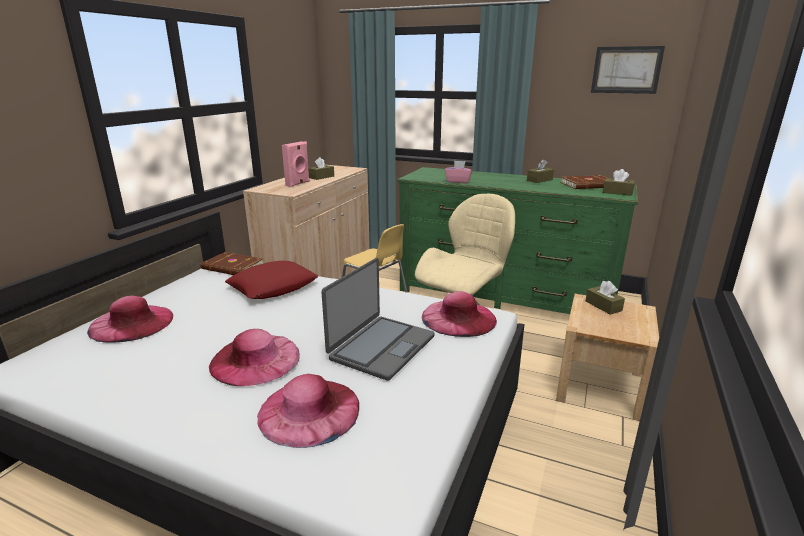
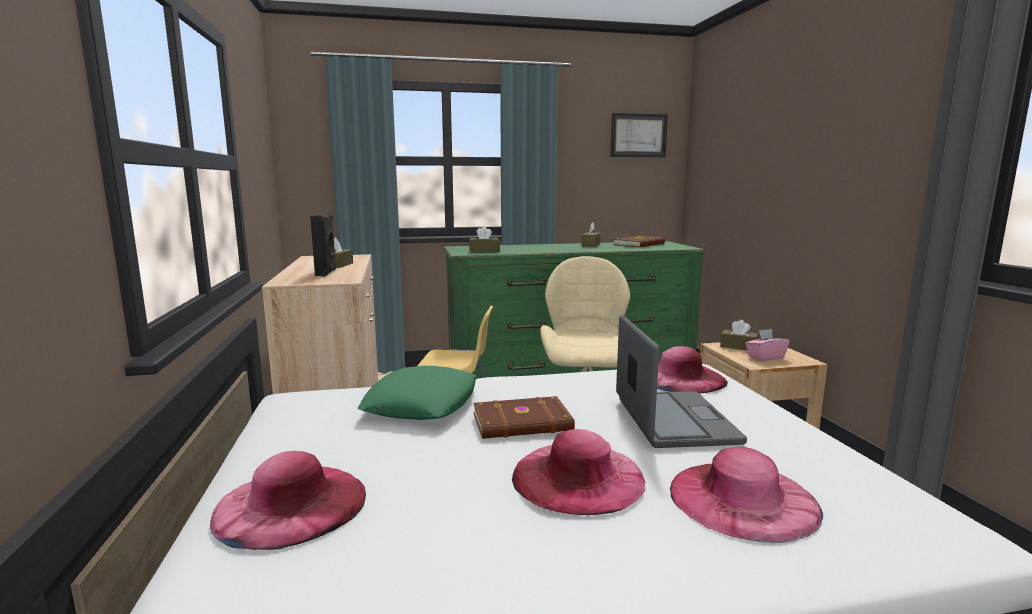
camera: 35 degrees left, 10 degrees down
(232, 267) = (312, 398): brown book -> brown book (523, 423)
(273, 286) = (422, 403): red pillow -> green pillow
(298, 184) = (327, 273): pink speaker -> black speaker
(458, 181) = (522, 252): pink tissue box -> pink tissue box (765, 357)
(617, 192) = (675, 246): brown tissue box -> brown tissue box (484, 251)

